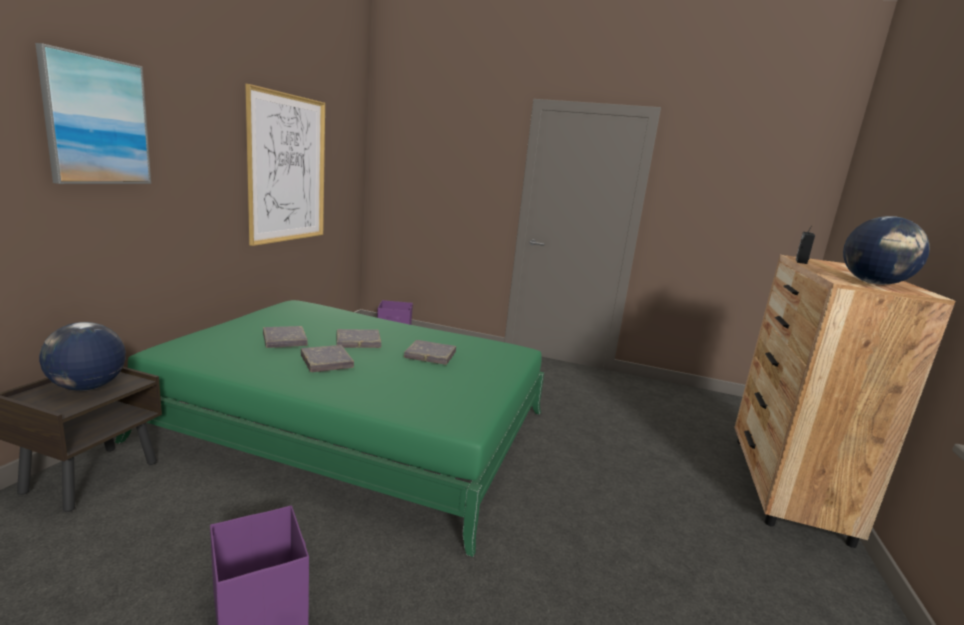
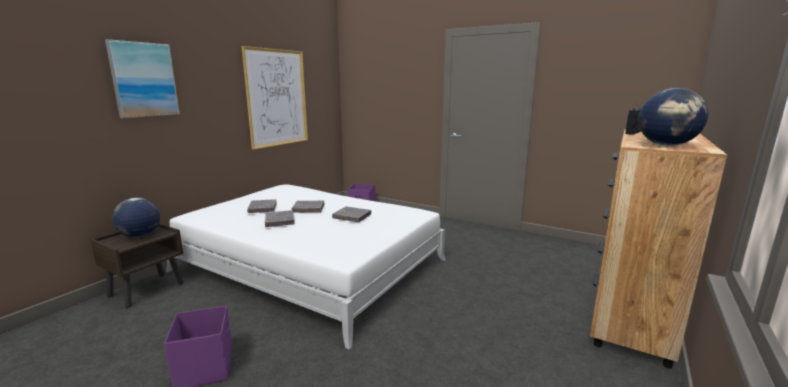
camera: 15 degrees right, 0 degrees up
(356, 425) = (310, 265): green bed -> white bed

